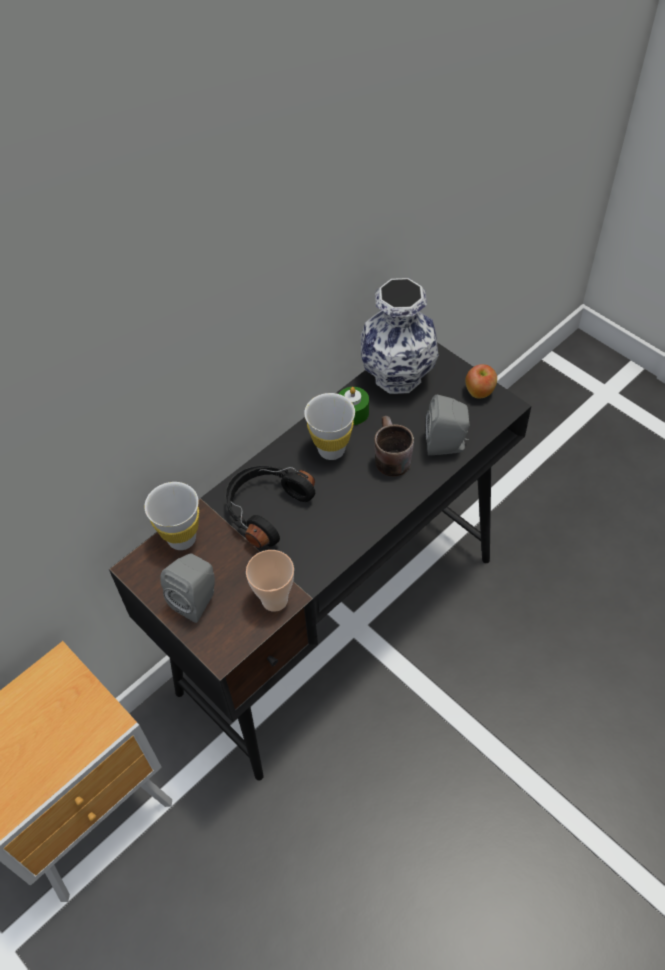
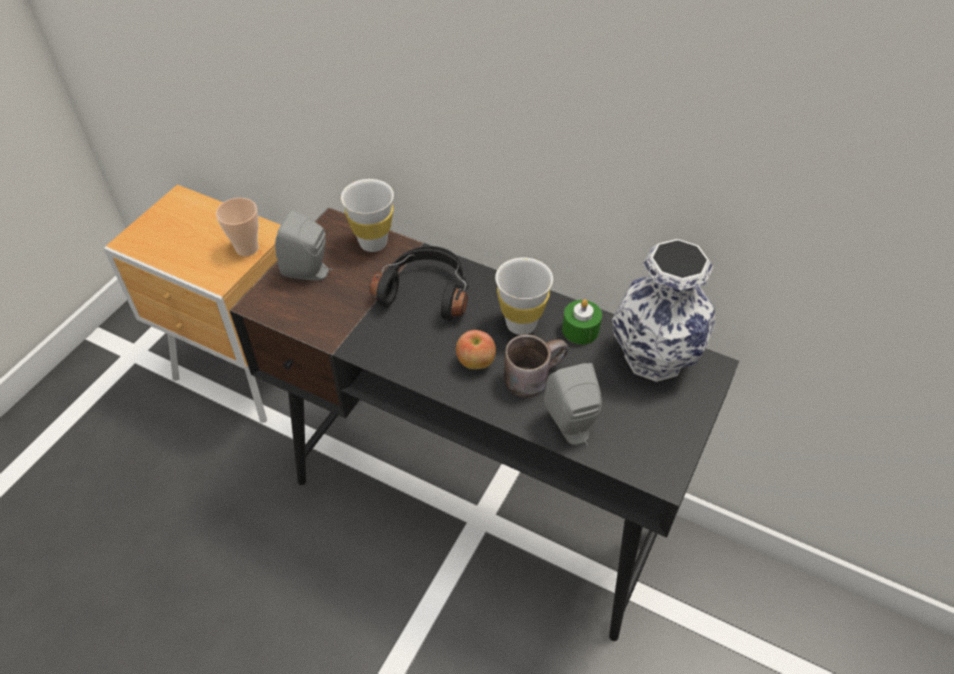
camera: 70 degrees right, 5 degrees down
(274, 599) = (323, 326): cup -> cup (247, 248)
(480, 392) = (671, 444): apple -> apple (475, 363)

